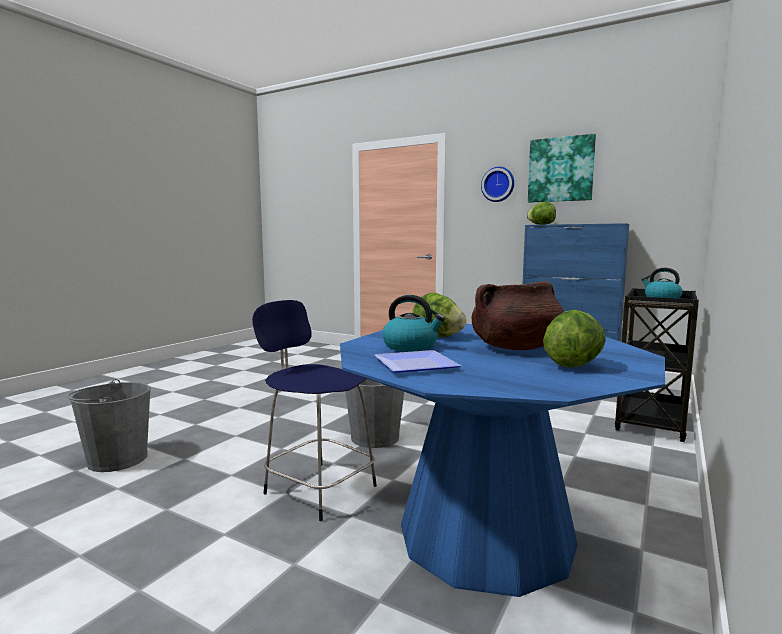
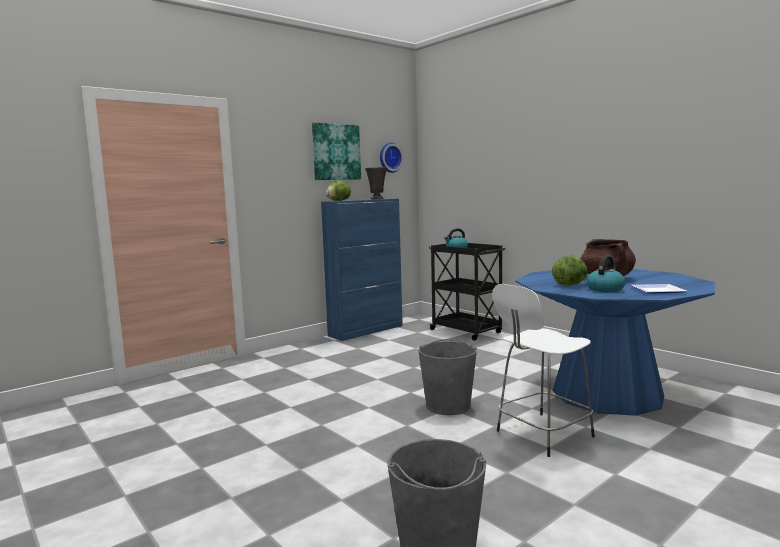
camera: 70 degrees left, 0 degrees up
(318, 488) = (542, 435): blue stool -> white stool
(498, 184) = (287, 161): wall clock -> wall clock (389, 157)
(573, 365) = (648, 276): lettuce -> none
(598, 223) = (377, 199): none -> grey vase

